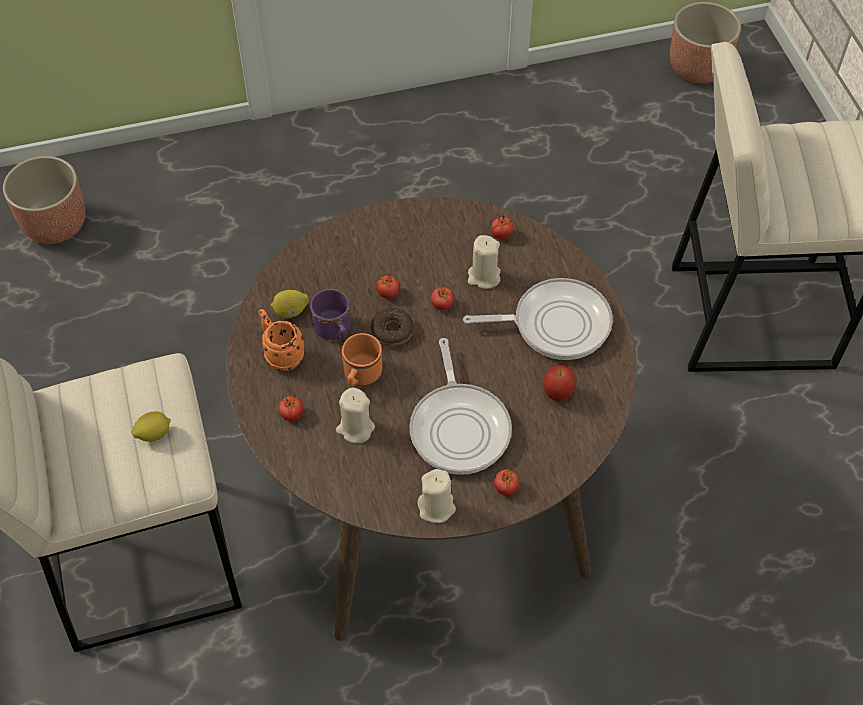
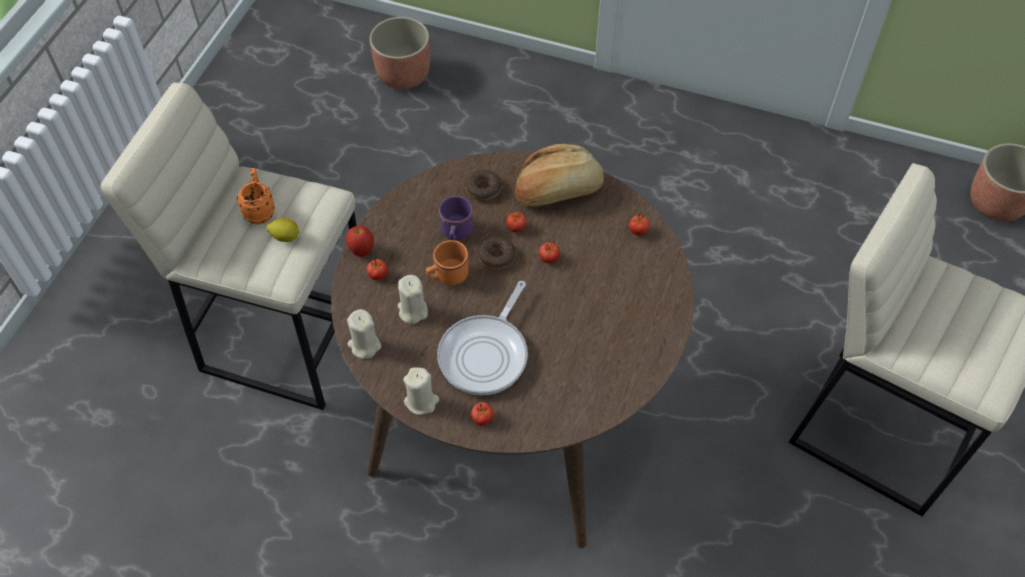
camera: 35 degrees right, 0 degrees up
(281, 354) = (406, 228): orange mug -> orange mug (260, 210)
(290, 312) = (437, 203): lemon -> none
(325, 274) = (483, 189): none -> donut
(397, 237) = (558, 190): none -> bread
(483, 276) = (597, 254): beige candle -> beige candle (364, 345)
(555, 324) = (622, 320): frying pan -> none
(557, 394) = (579, 374): apple -> apple (362, 251)

